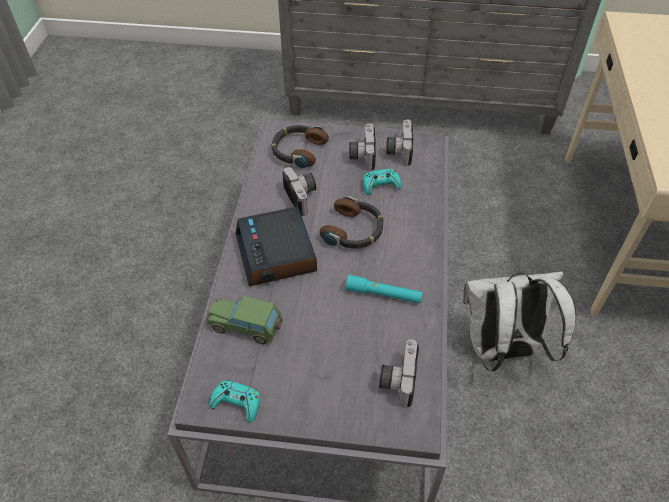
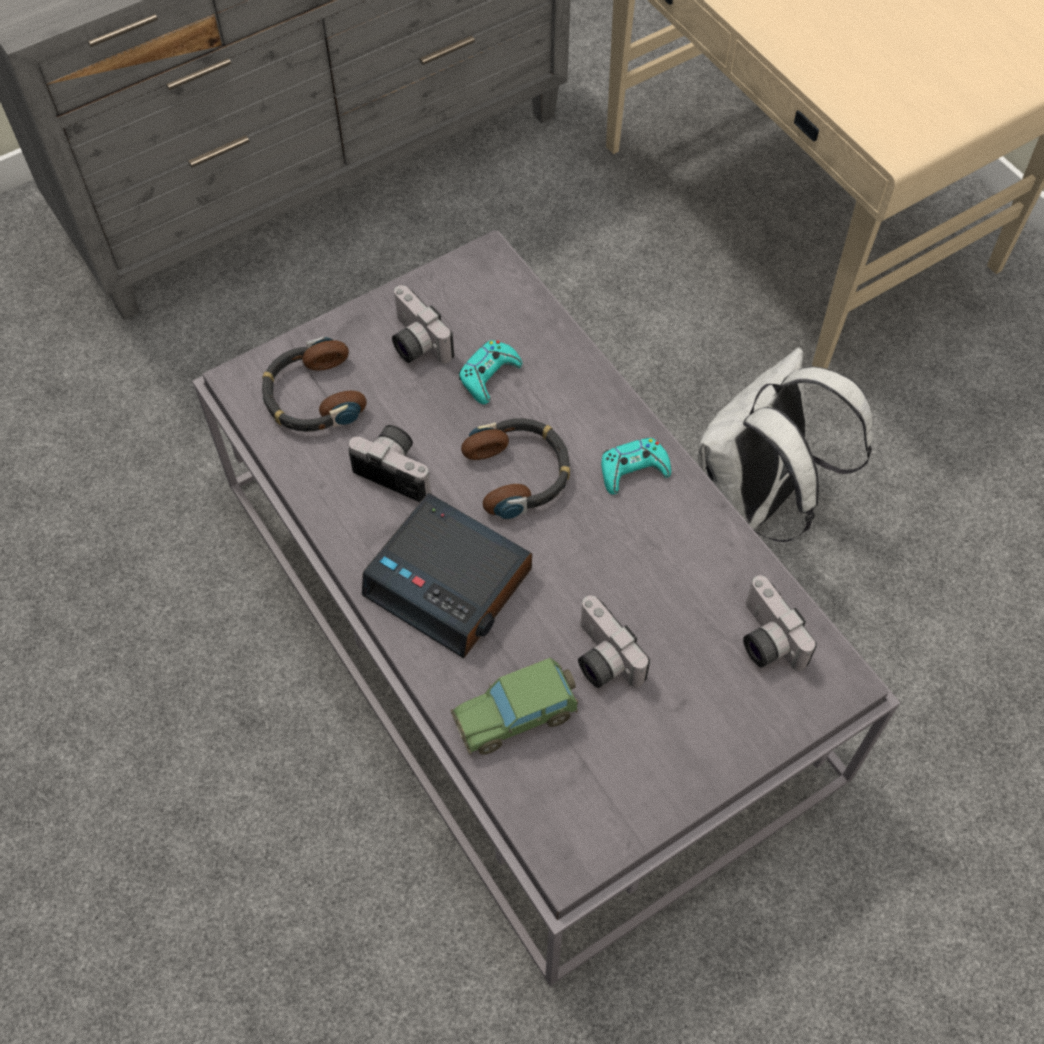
camera: 40 degrees left, 10 degrees up
(237, 403) = (610, 823): turquoise game controller -> turquoise game controller (633, 470)
(383, 294) = (645, 539): turquoise flashlight -> none
(398, 150) = (459, 301): camera -> camera (601, 658)

